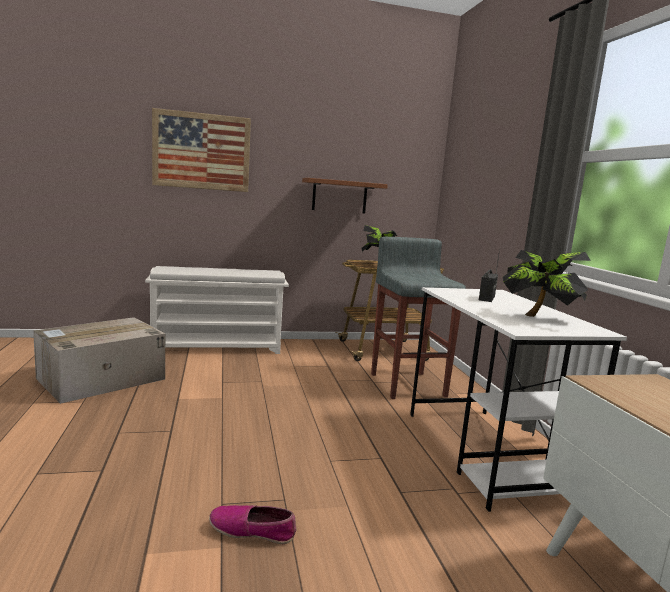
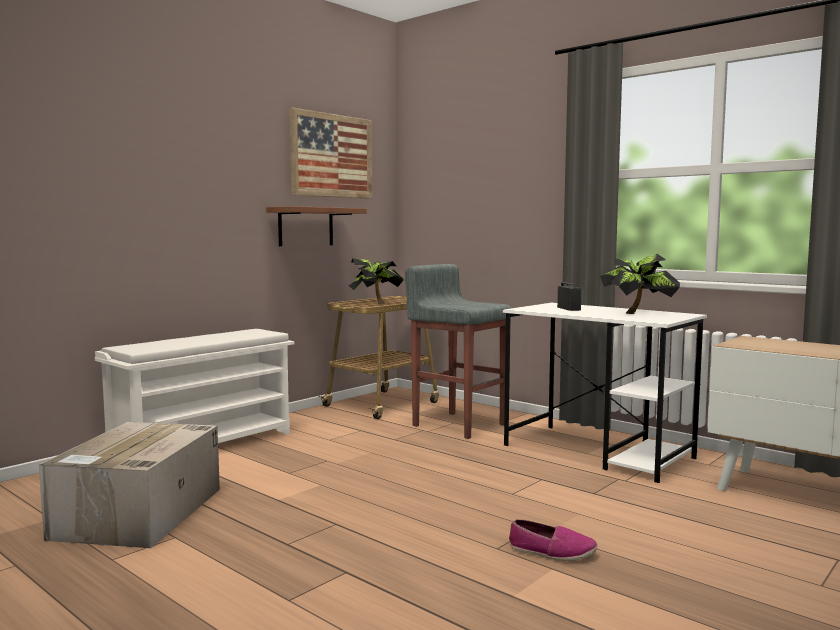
camera: 35 degrees left, 5 degrees down
(202, 151) = (146, 178): picture -> picture (332, 156)
(252, 530) = (552, 552): shoe -> shoe turned 135 degrees counterclockwise

